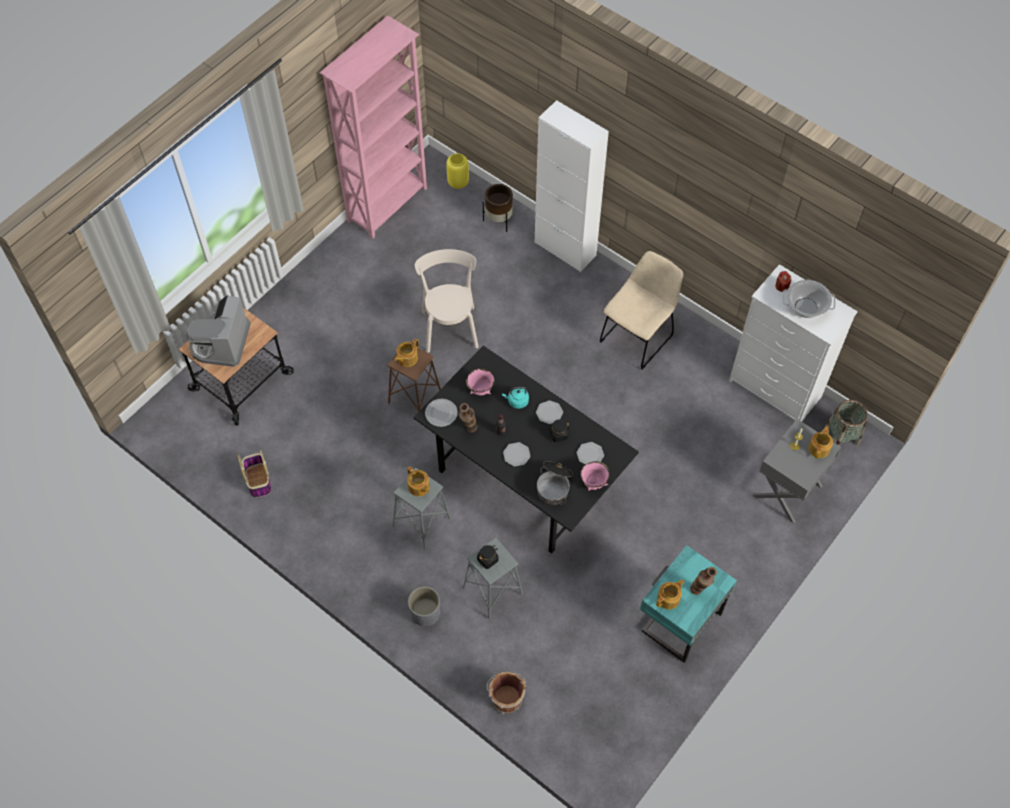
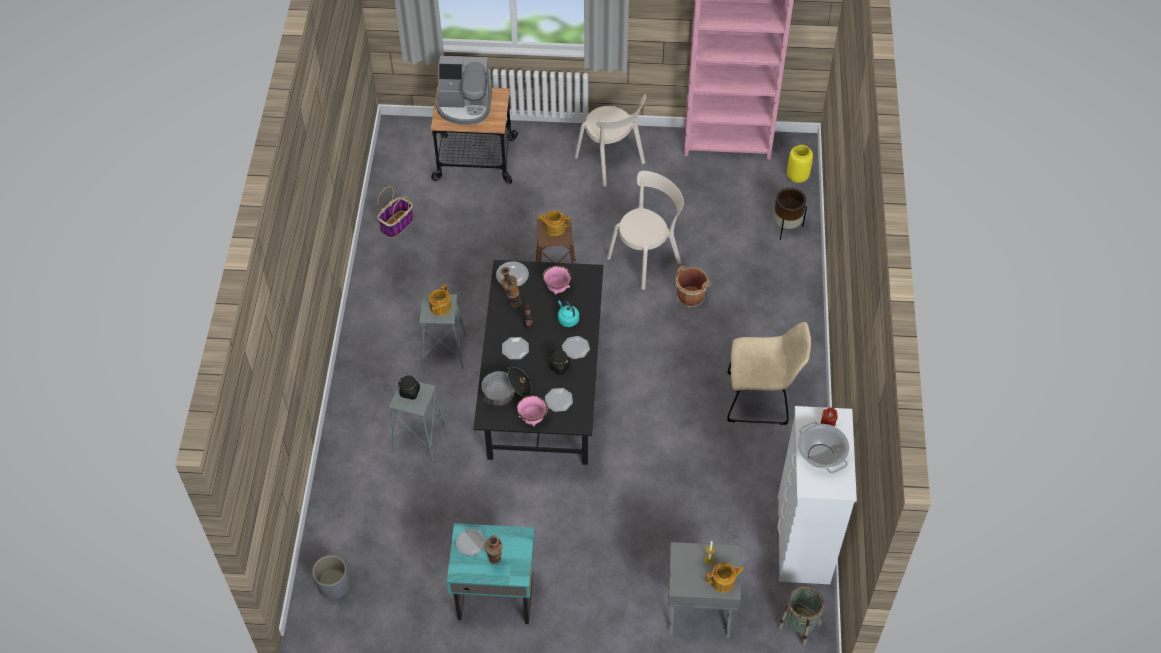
camera: 55 degrees right, 5 degrees down
(221, 343) = (464, 106): coffee machine -> coffee machine turned 150 degrees counterclockwise
(334, 289) = (611, 162): none -> beige chair
(425, 613) = (364, 403): grey planter -> grey planter (333, 585)
(506, 697) = (330, 504): brown bucket -> brown bucket (691, 296)
(565, 249) = (803, 291): white cabinet -> none
(669, 598) = (470, 543): teapot -> plate

